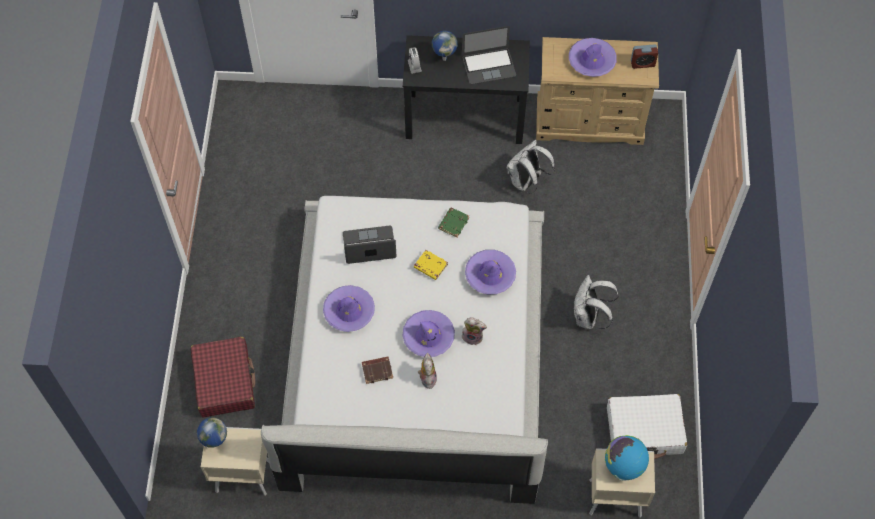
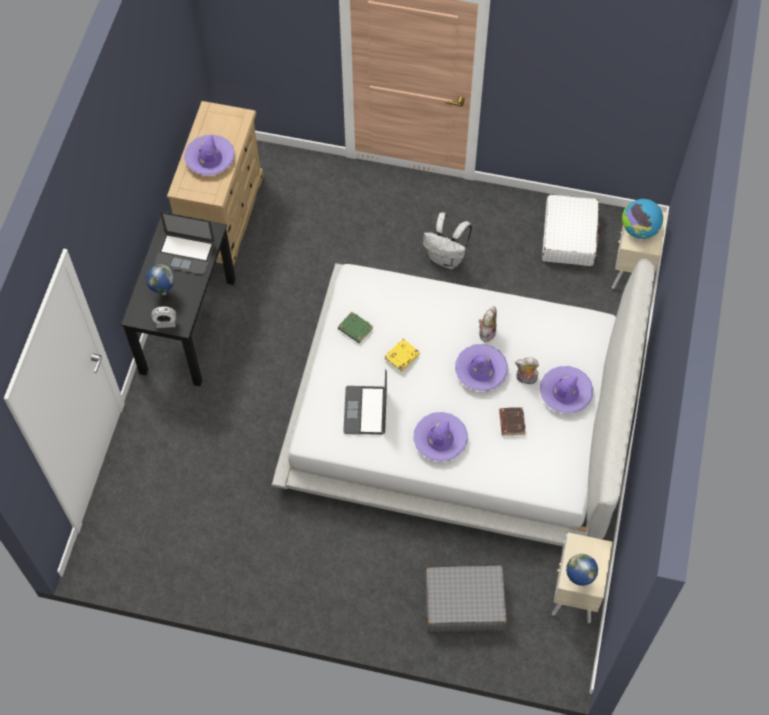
camera: 80 degrees left, 0 degrees up
(225, 381) = (464, 603): red suitcase -> grey suitcase
(489, 66) = (185, 253): laptop -> laptop turned 105 degrees clockwise
(490, 275) = (422, 305): purple hat -> purple hat (565, 393)
(526, 182) = (282, 283): white backpack -> none
(642, 63) = (225, 118): alarm clock -> none

